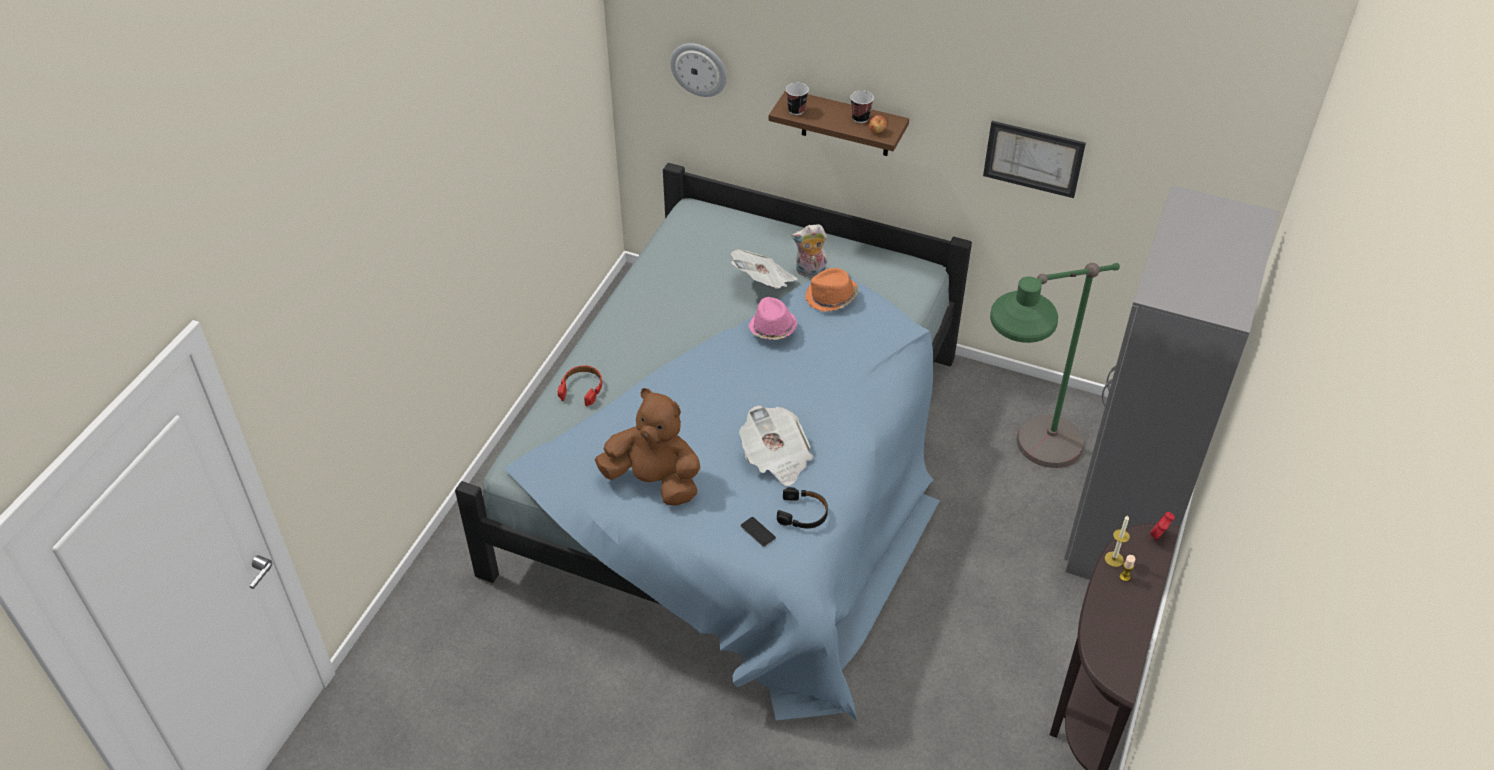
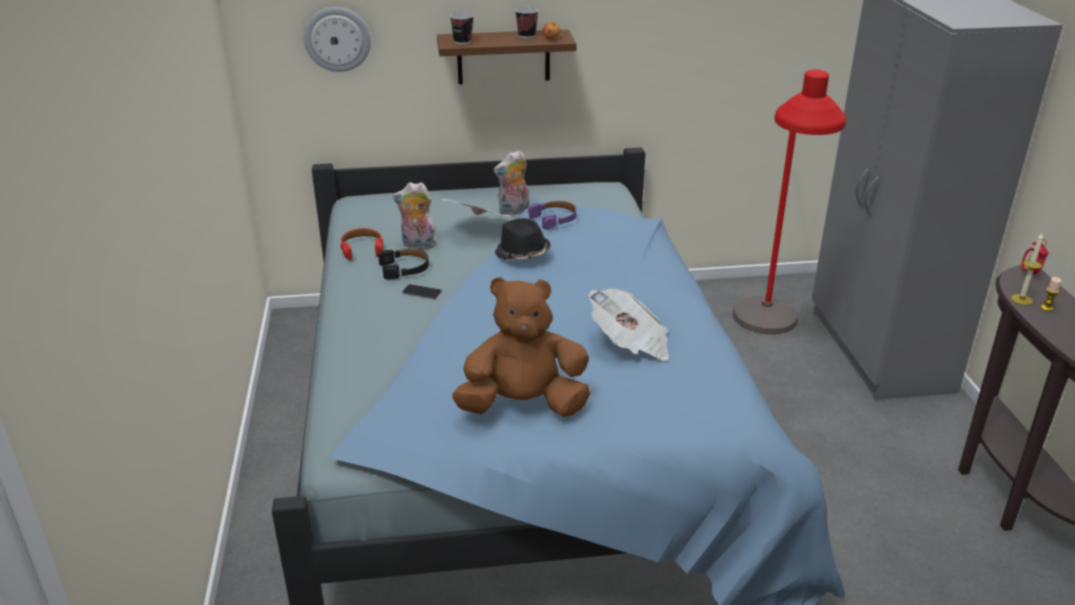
camera: 30 degrees left, 15 degrees down
(582, 389) = (363, 358): red headphones -> red headphones (362, 249)
(702, 284) = (417, 245): none -> plush toy
(758, 532) = (679, 408): phone -> phone (422, 292)
(772, 328) = (522, 253): pink hat -> black hat
(803, 513) = (705, 377): black headphones -> black headphones (405, 269)
(831, 297) = (554, 219): orange hat -> purple headphones
(1024, 470) = (766, 341): green floor lamp -> red floor lamp
(1033, 158) = (692, 37): picture -> none

